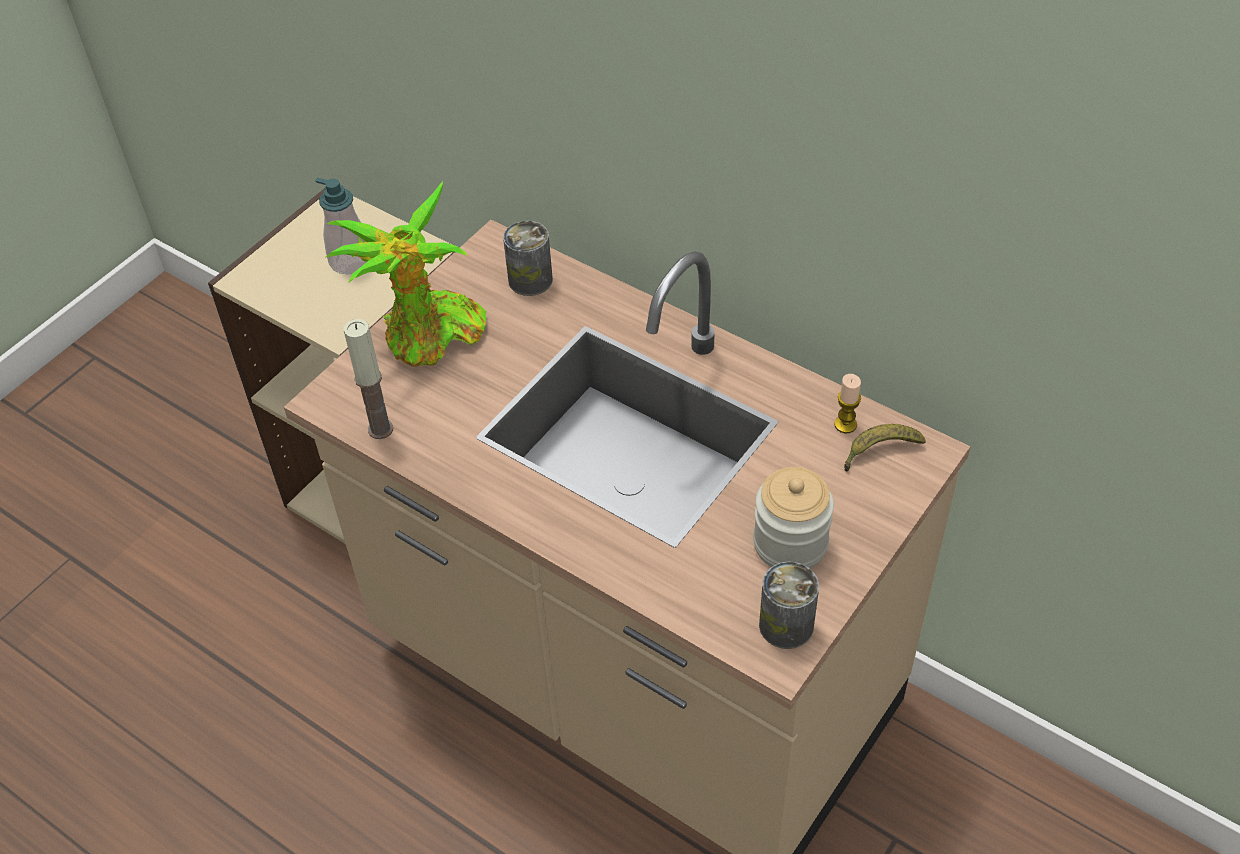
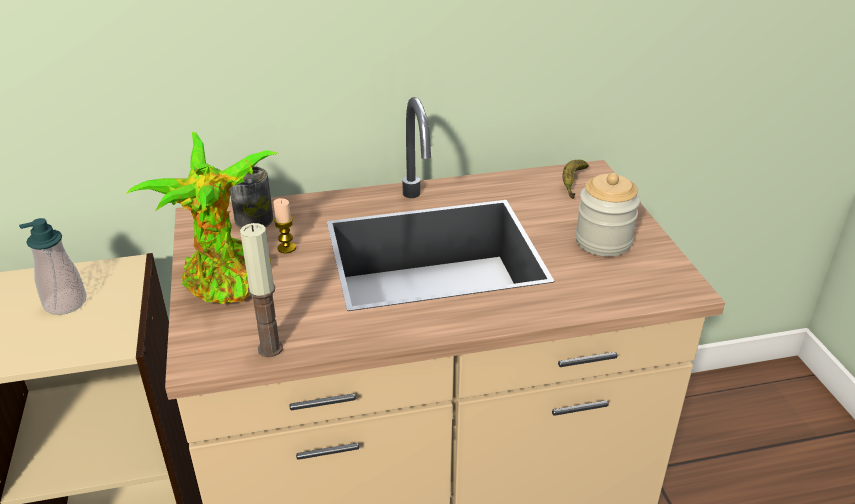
camera: 50 degrees left, 15 degrees down
(786, 625) = (664, 274): can -> none
(845, 424) = (539, 182): candle -> candle (286, 248)

